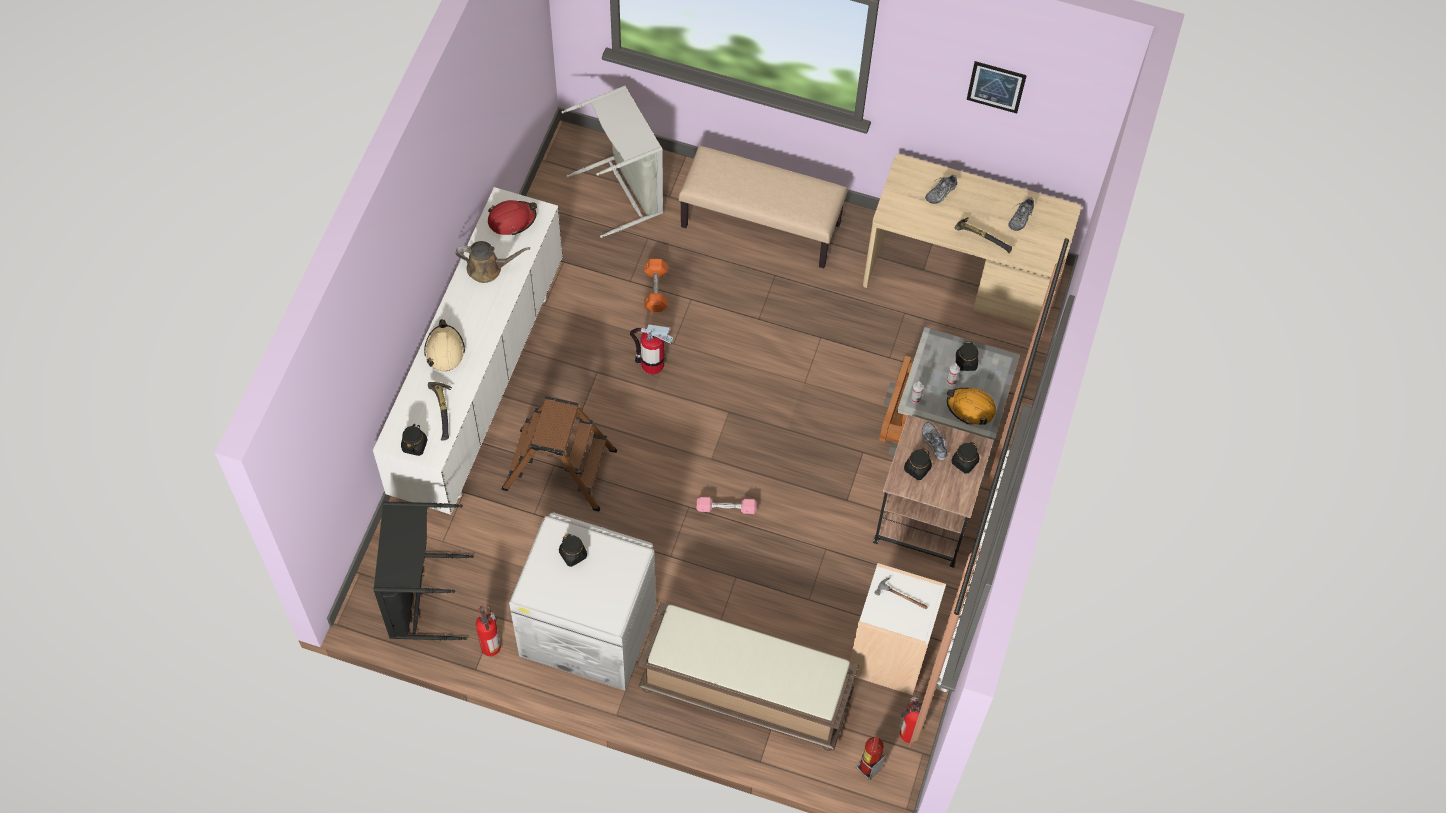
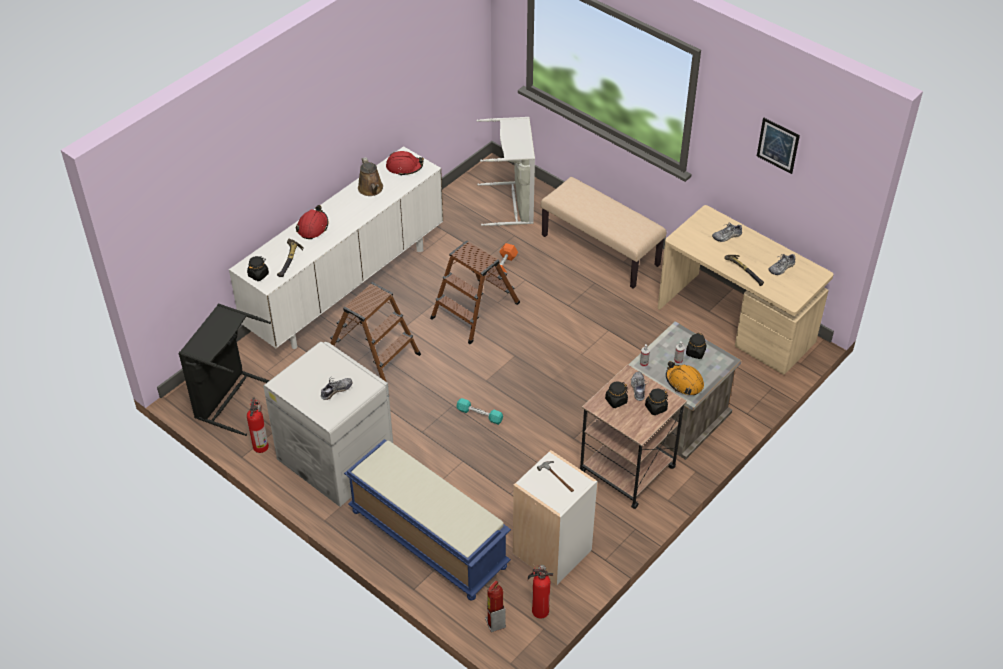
camera: 25 degrees right, 15 degrees down
(444, 350) = (313, 227): beige hard hat -> red hard hat
(488, 268) = (371, 189): brown watering can -> brown watering can turned 45 degrees clockwise
(573, 554) = (325, 370): black jar -> none
(600, 577) = (336, 390): none -> shoe
(652, 364) = (475, 310): fire extinguisher -> brown step ladder
(726, 508) = (479, 415): pink dumbbell -> turquoise dumbbell
(744, 693) = (426, 539): brown bench -> blue bench

